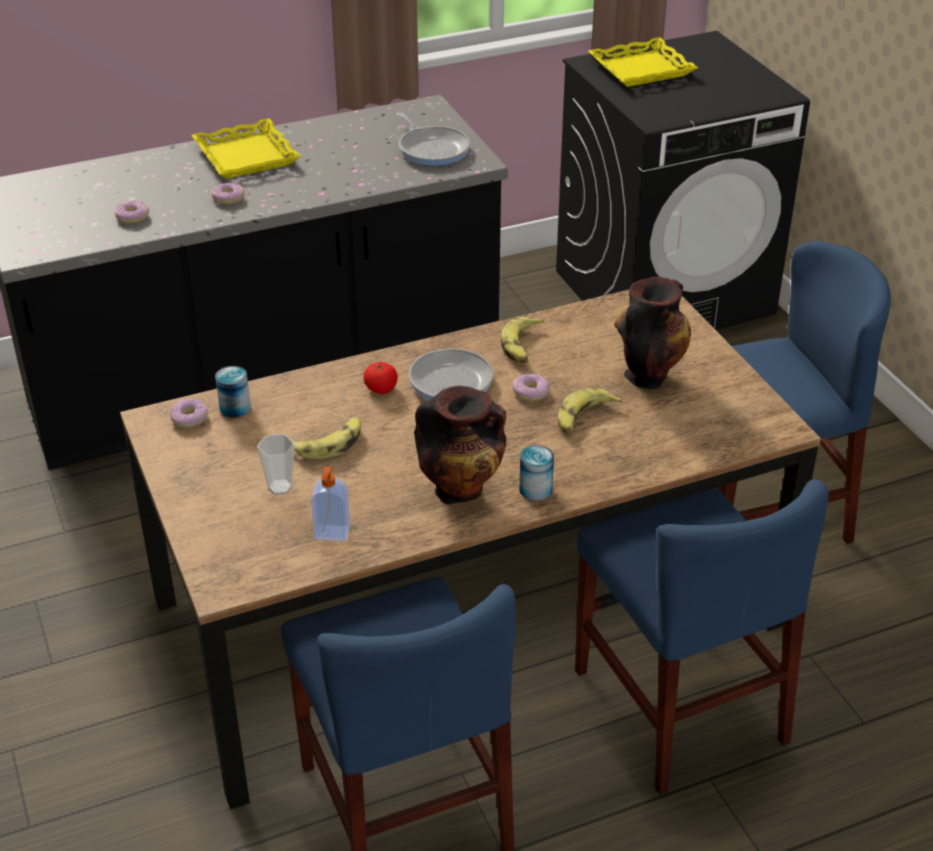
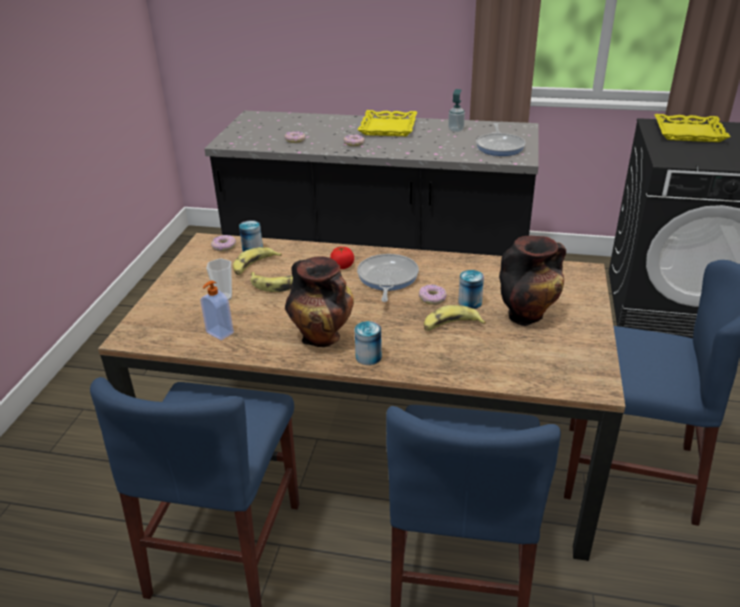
camera: 35 degrees right, 5 degrees down
(345, 135) = (456, 130): none -> soap dispenser
(522, 346) = (456, 271): banana -> banana (254, 266)
(576, 381) = (470, 302): none -> can

